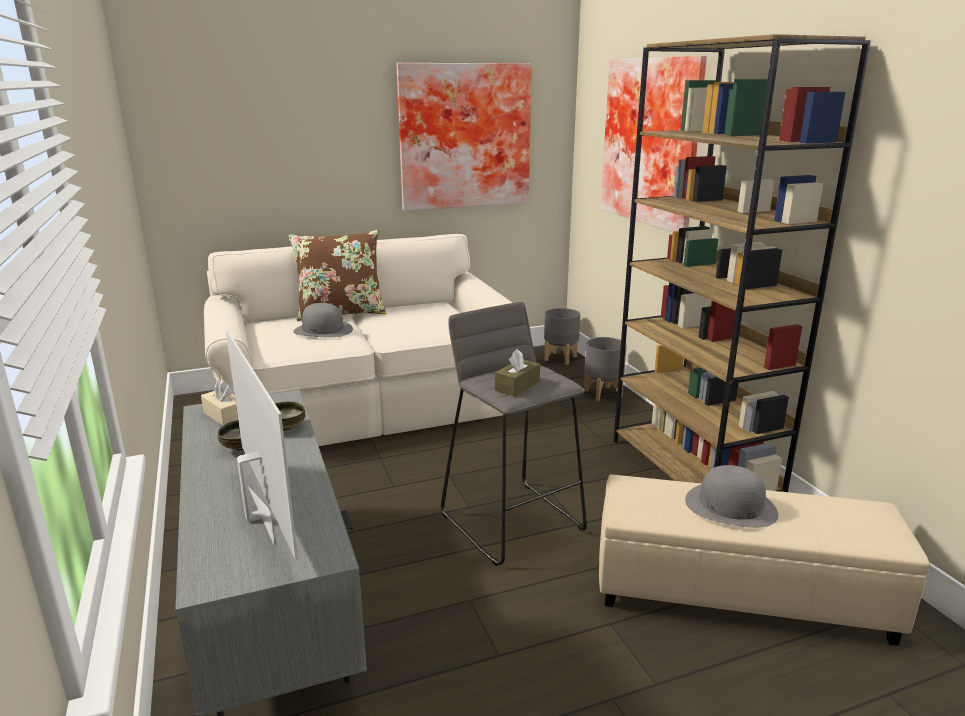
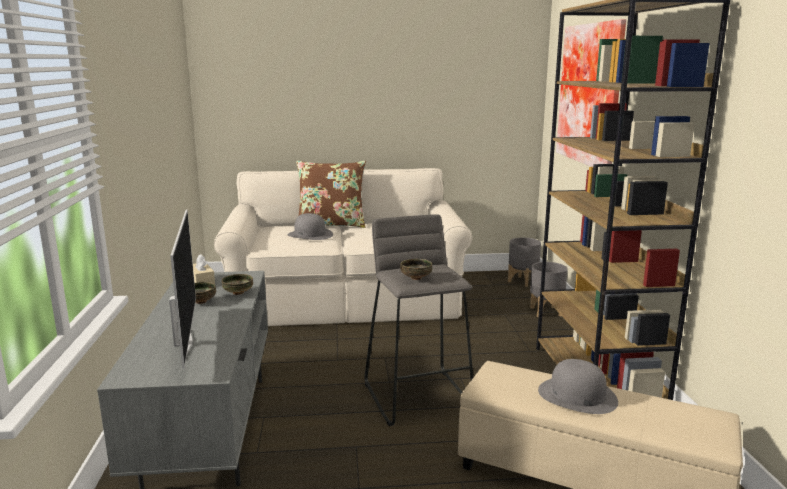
camera: 15 degrees right, 5 degrees down
(464, 136) = (447, 90): picture -> none
(517, 386) = (416, 278): brown tissue box -> bowl

